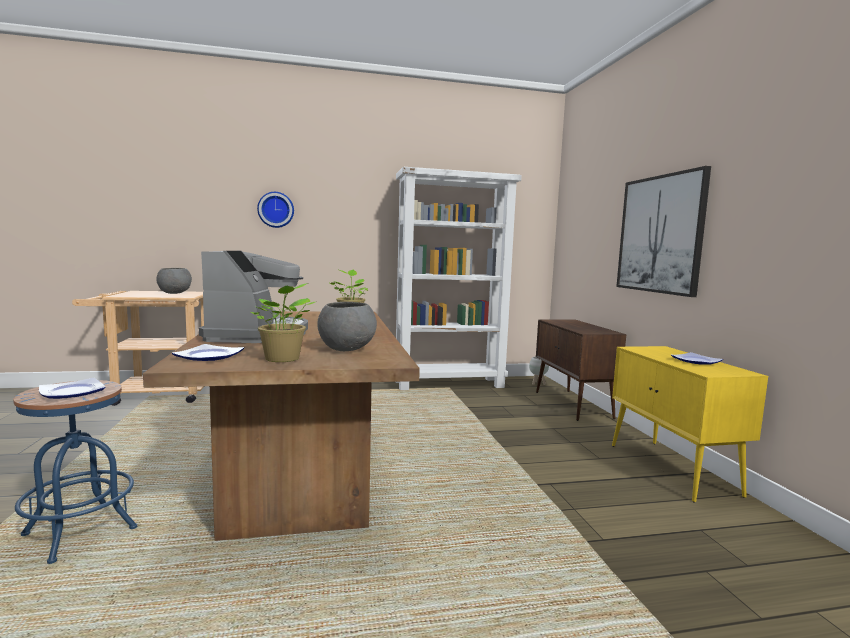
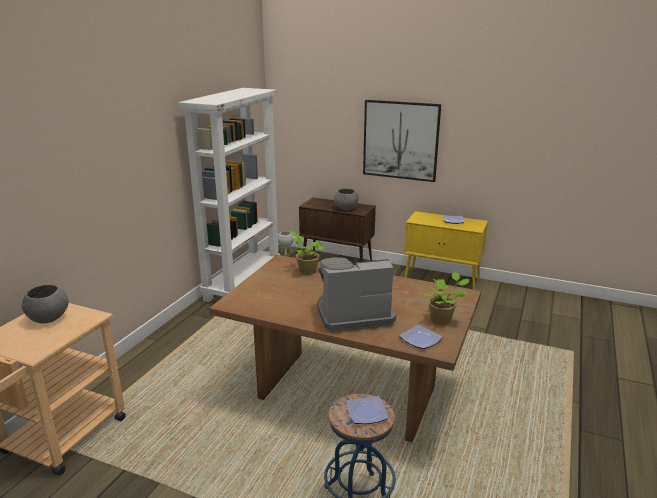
camera: 55 degrees left, 15 degrees up
(258, 334) = (353, 314): coffee machine -> coffee machine turned 45 degrees counterclockwise
(276, 210) = (89, 174): wall clock -> none
(347, 349) = (426, 297): grey bowl -> grey bowl (346, 209)

